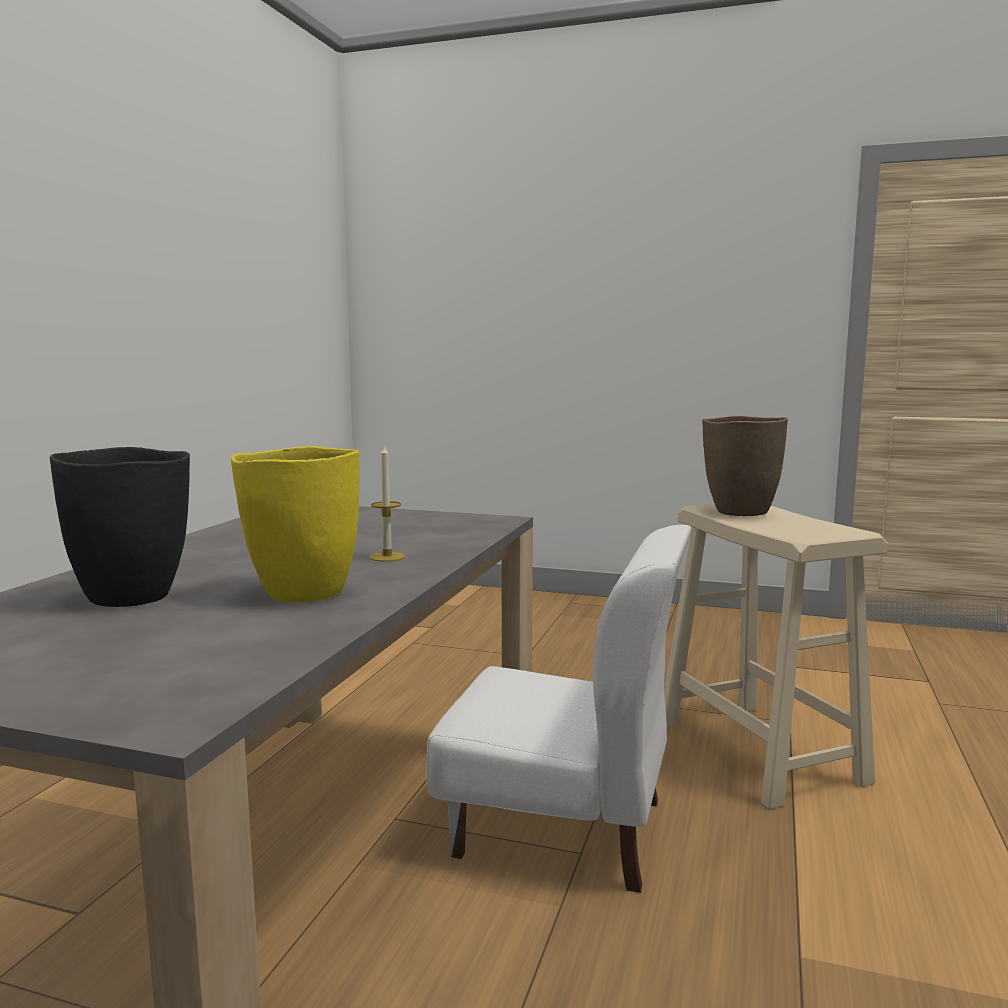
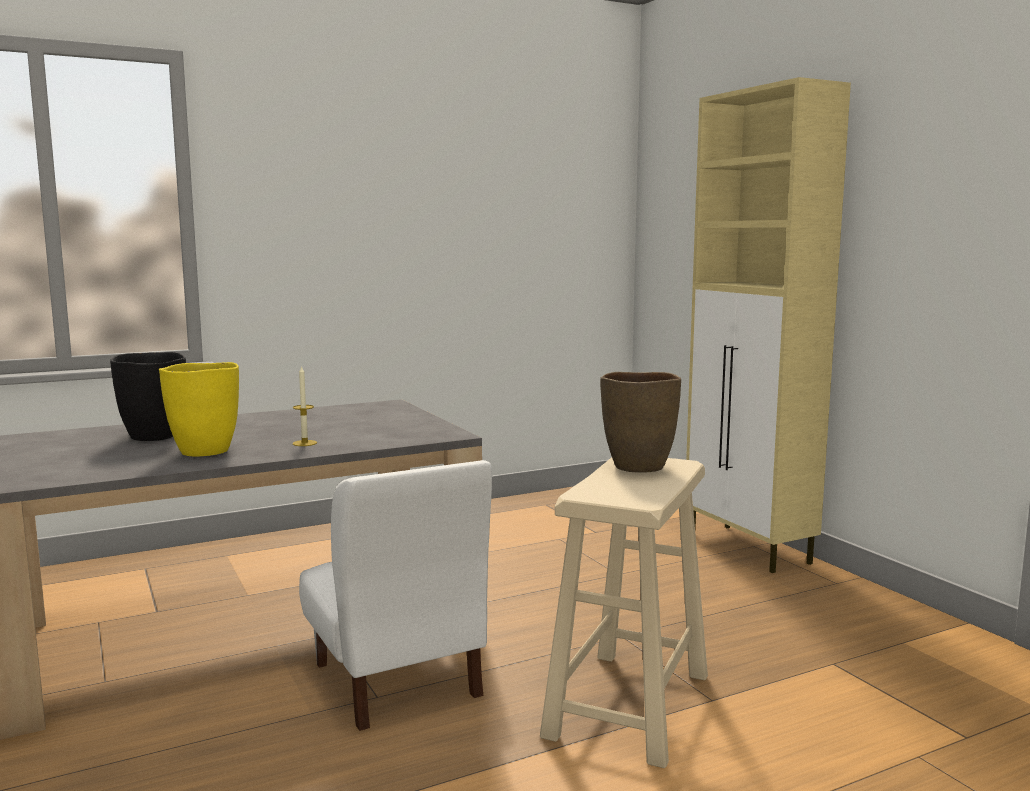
camera: 45 degrees right, 0 degrees up
(572, 605) = (749, 549): none -> beige cabinet

